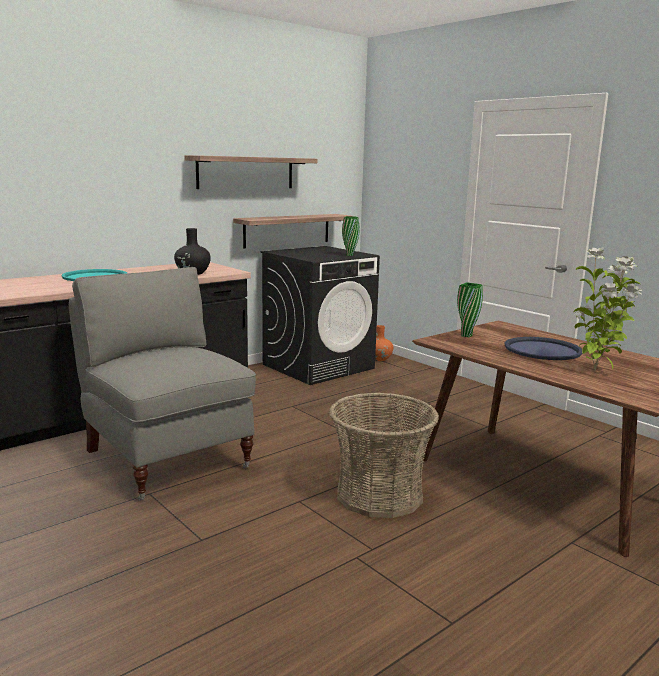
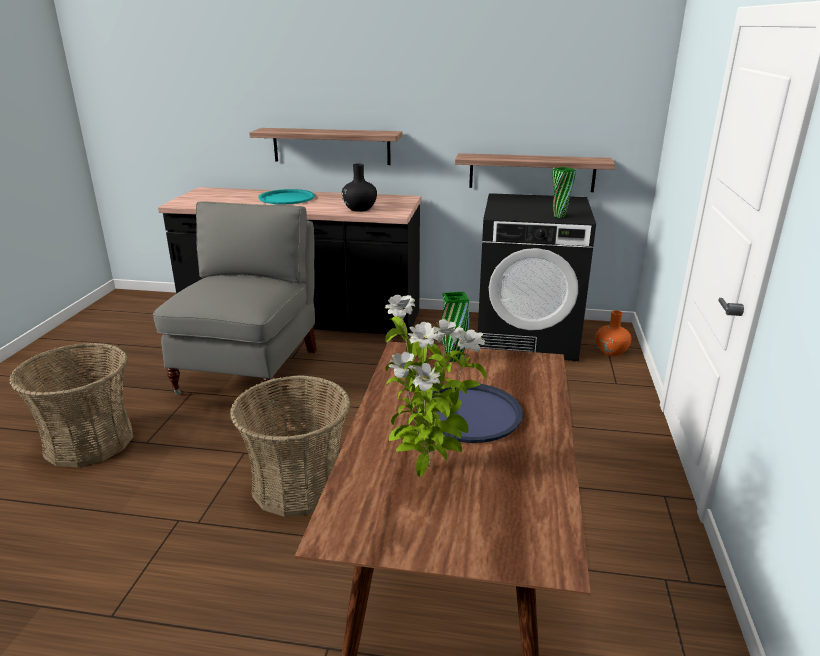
camera: 50 degrees right, 10 degrees up
(140, 570) = (89, 441): none -> basket
(246, 172) = (477, 102): shelf -> shelf (331, 146)

